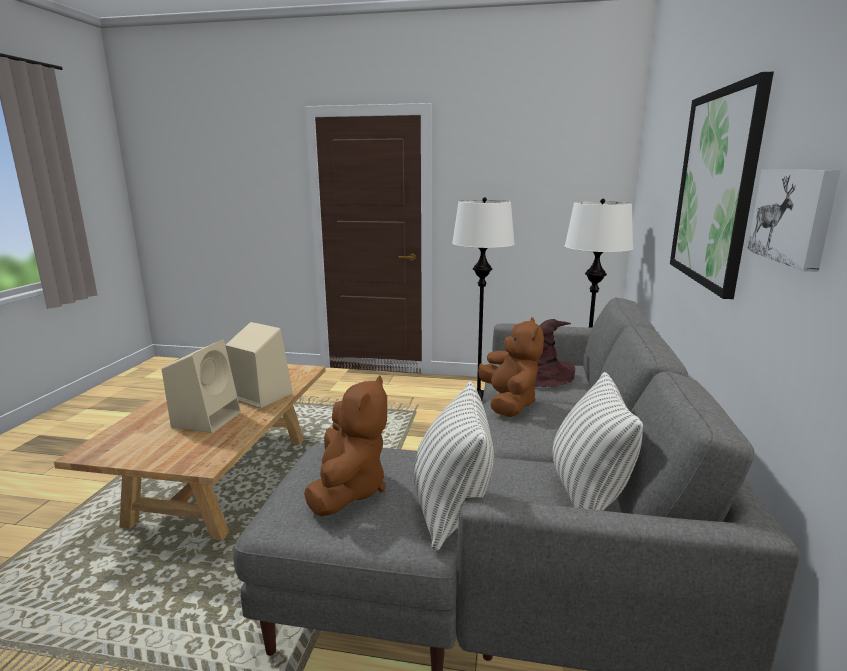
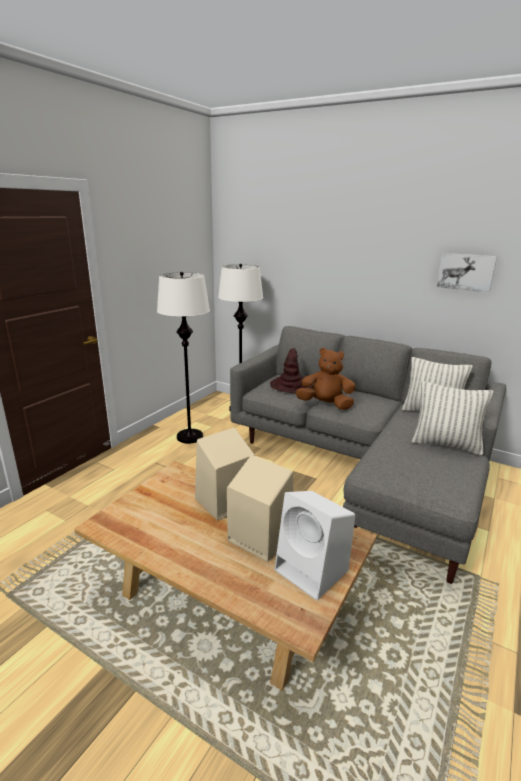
camera: 70 degrees left, 5 degrees up
(155, 449) = (313, 571): none -> white speaker
(348, 490) = (425, 470): brown plush toy -> none
(715, 188) = (376, 258): picture -> none

